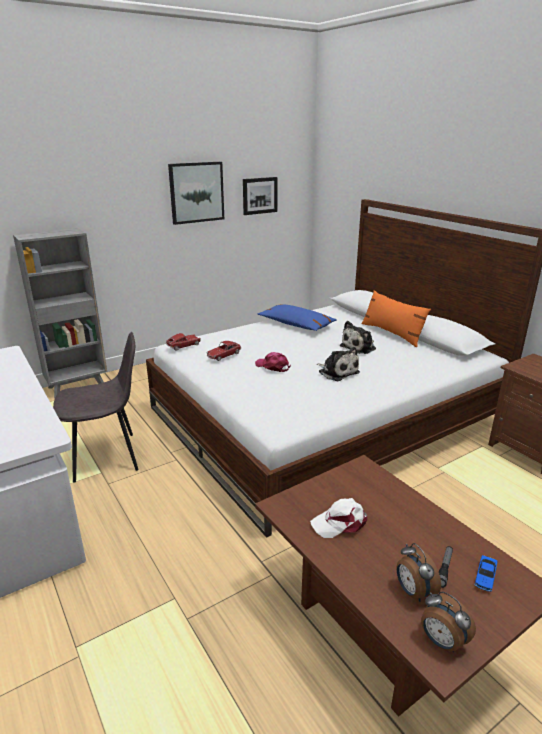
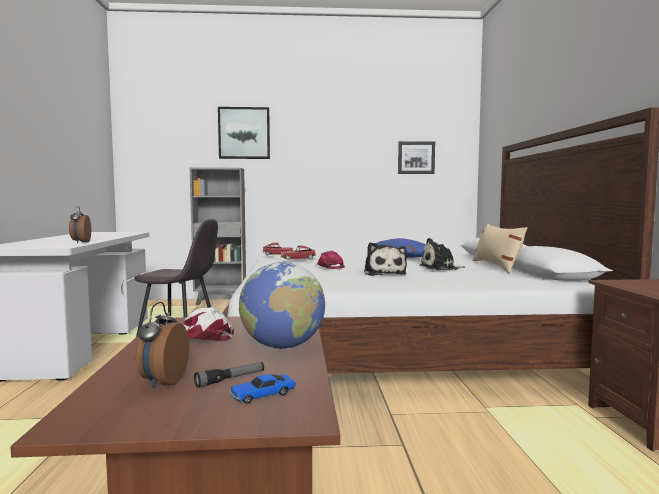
camera: 30 degrees right, 20 degrees down
(196, 192) = (351, 150): picture -> picture (244, 133)
(392, 333) = (496, 266): orange pillow -> beige pillow
(412, 513) = (282, 346): none -> globe
(441, 641) = (106, 415): alarm clock -> alarm clock (80, 242)

